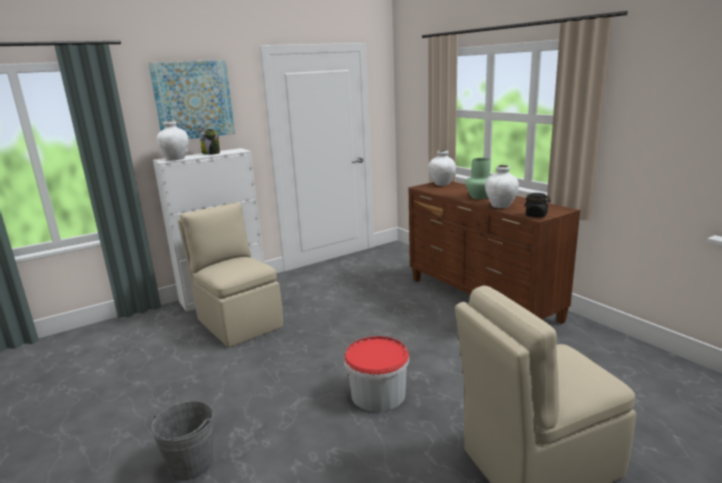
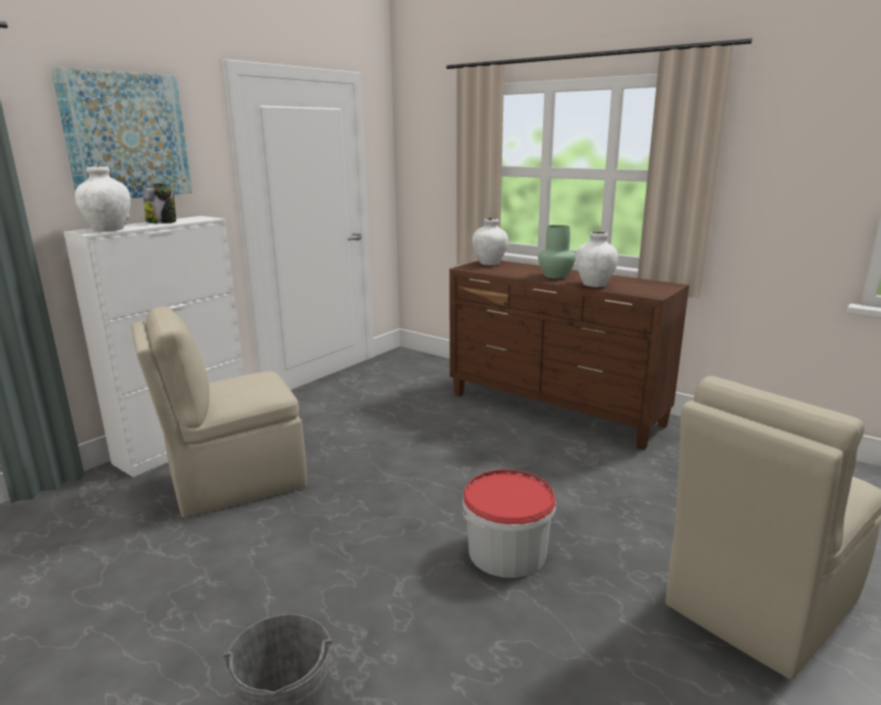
camera: 20 degrees left, 0 degrees up
(238, 322) = (234, 481): beige chair -> beige chair turned 60 degrees counterclockwise
(536, 215) = (650, 293): black jar -> none

